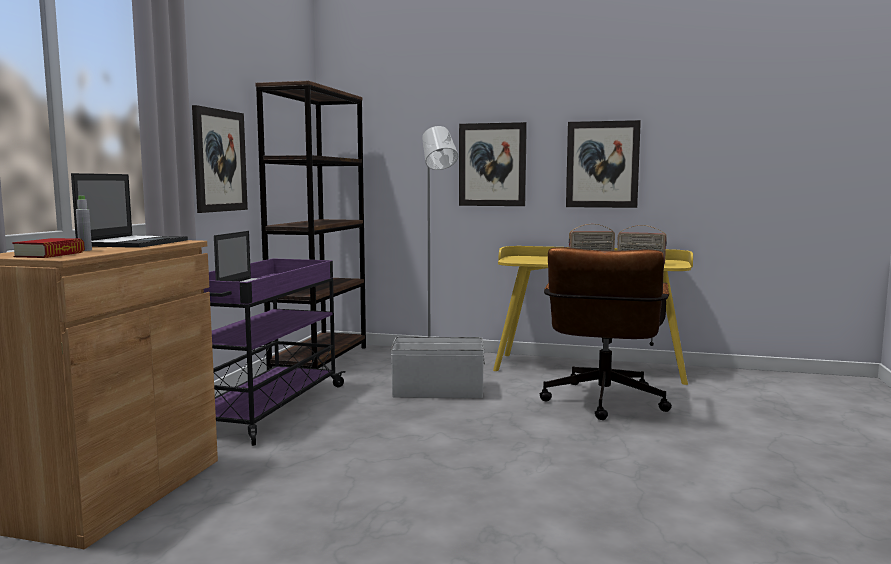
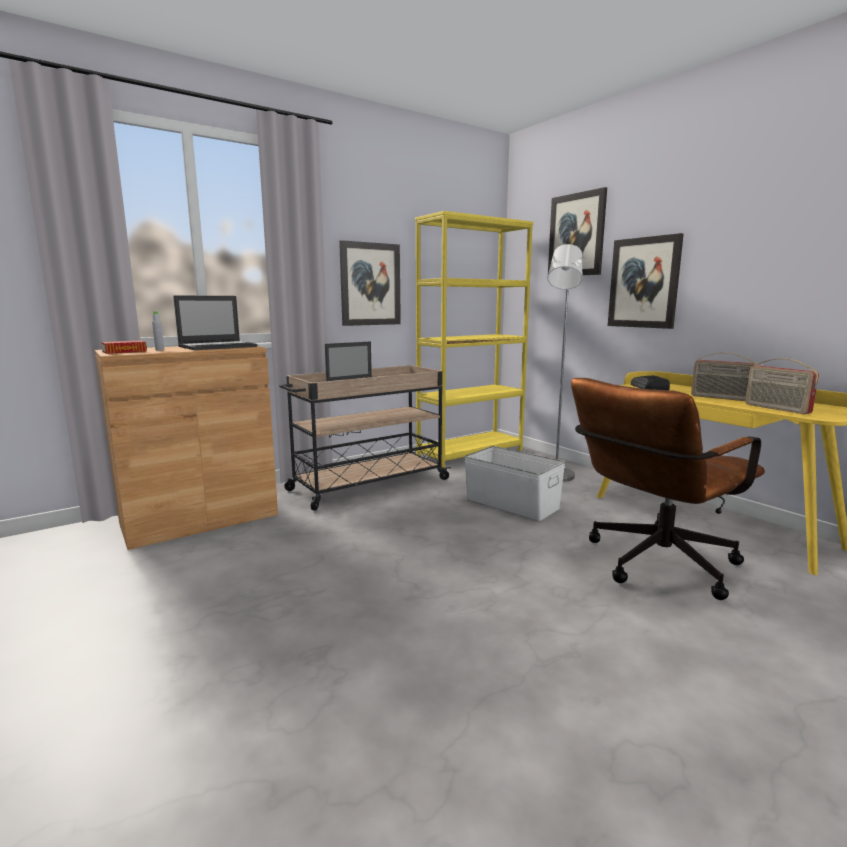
camera: 40 degrees right, 5 degrees up
(265, 410) = (367, 485): purple cart -> beige cart
(320, 359) = (470, 453): brown bookcase -> yellow bookcase
(527, 260) = (650, 388): none -> radio
(602, 164) = (770, 279): picture -> picture (576, 235)

